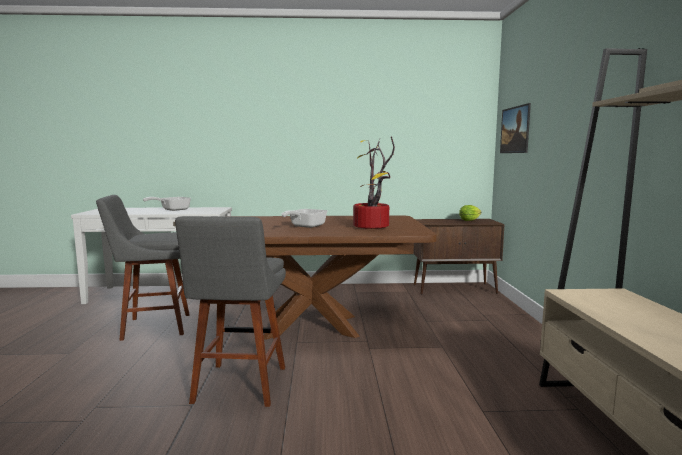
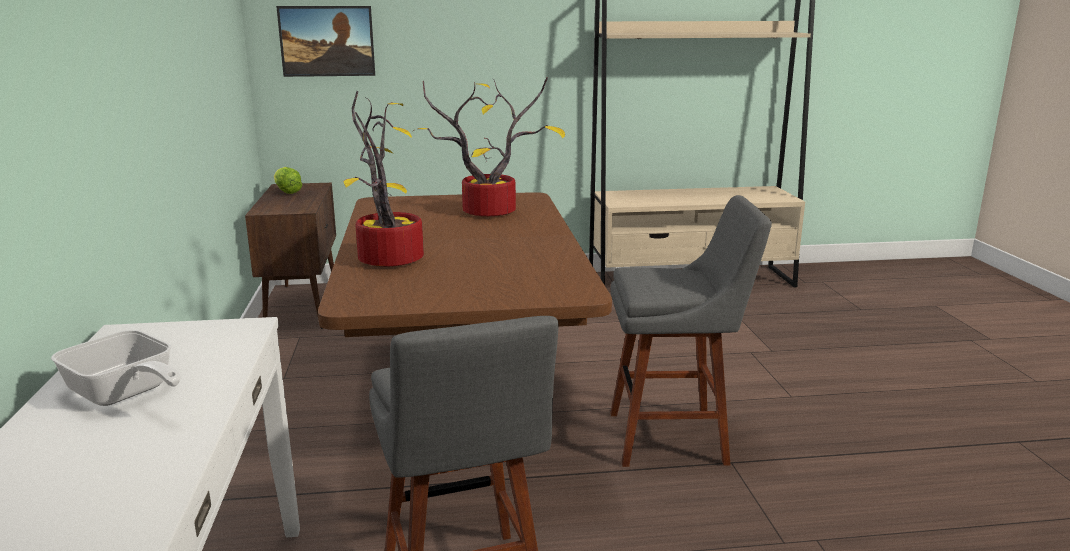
camera: 95 degrees left, 10 degrees up
(282, 219) = (386, 258): none -> potted plant
(305, 226) = (485, 240): frying pan -> none

